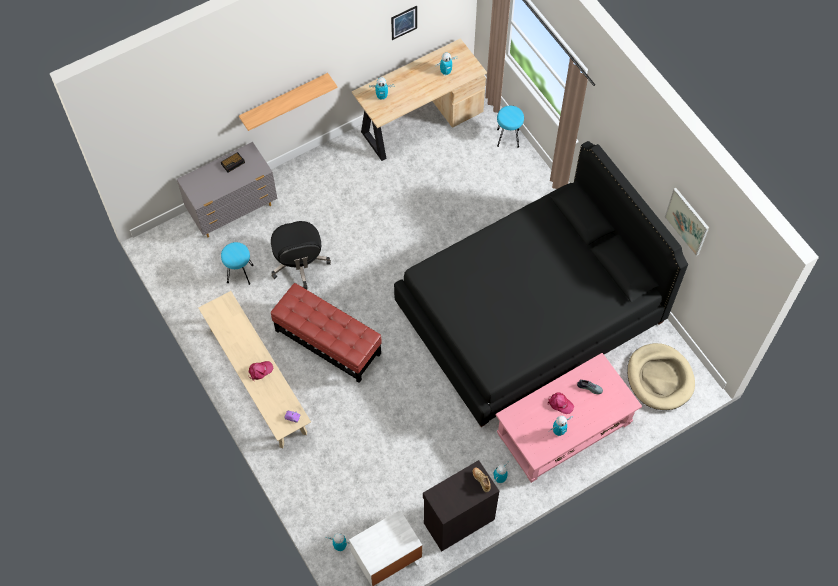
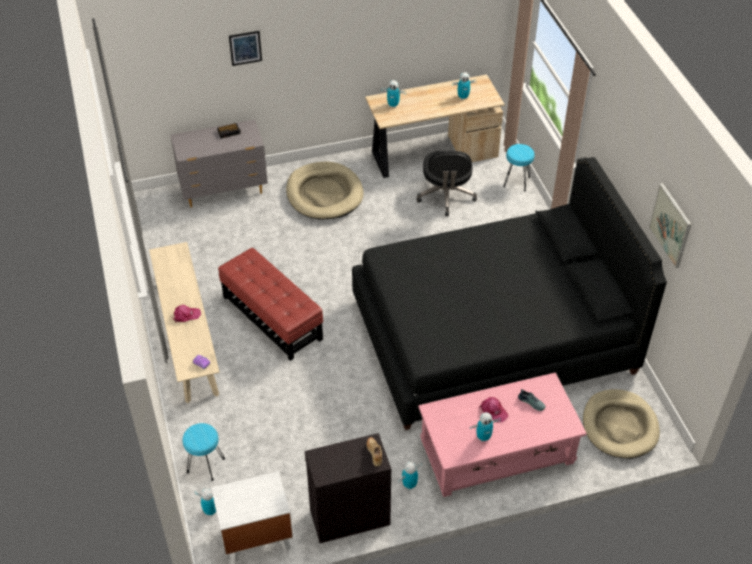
camera: 15 degrees right, 15 degrees down
(239, 273) = (208, 242): turquoise stool -> turquoise stool (205, 465)
(284, 100) = (293, 81): shelf -> none
(299, 263) = (270, 246): black office chair -> black office chair (446, 196)
(331, 192) = (324, 194): none -> beige dog bed
(404, 22) = (427, 31): picture -> picture (245, 48)

